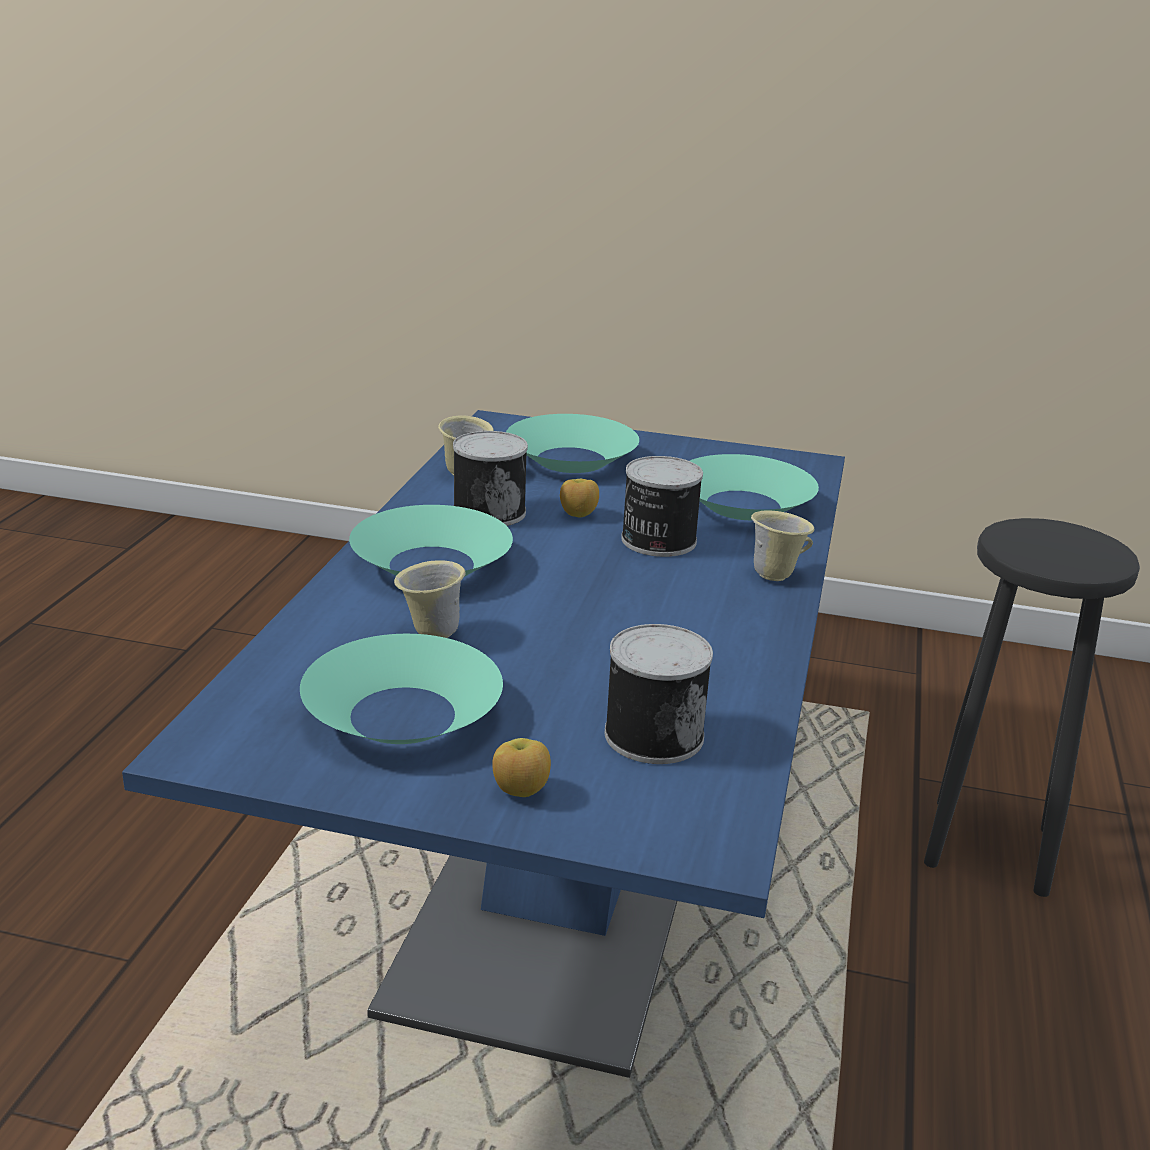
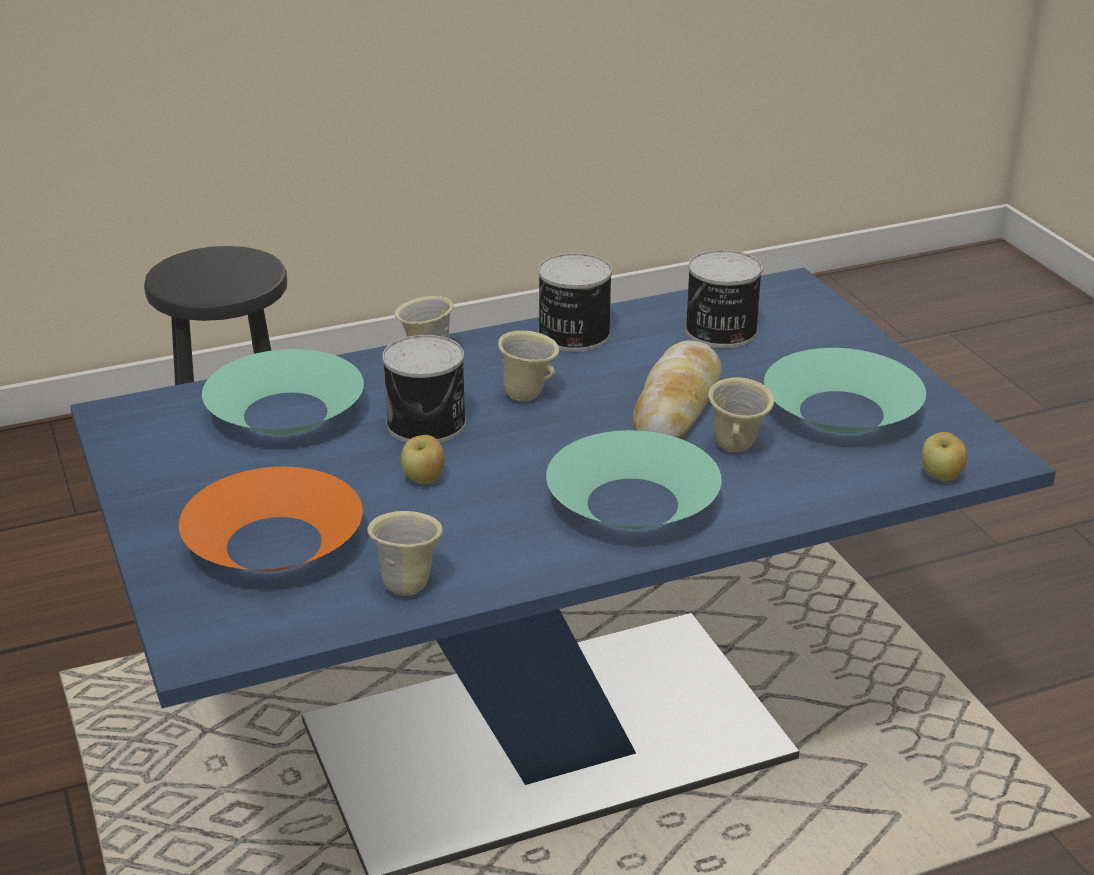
camera: 125 degrees left, 5 degrees up
(489, 511) = (482, 528): can -> can (573, 335)
(520, 792) = (841, 346): apple -> apple (941, 477)
(540, 642) = (677, 405): none -> bread
(570, 459) = (274, 544): turquoise bowl -> orange bowl
(650, 589) = (528, 396): none -> beige mug

